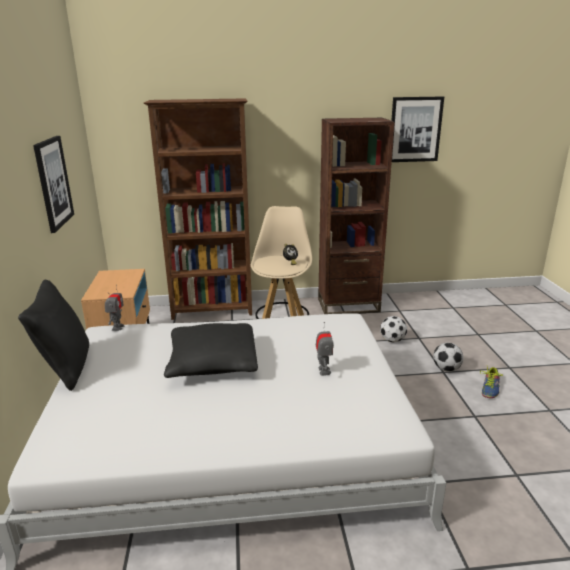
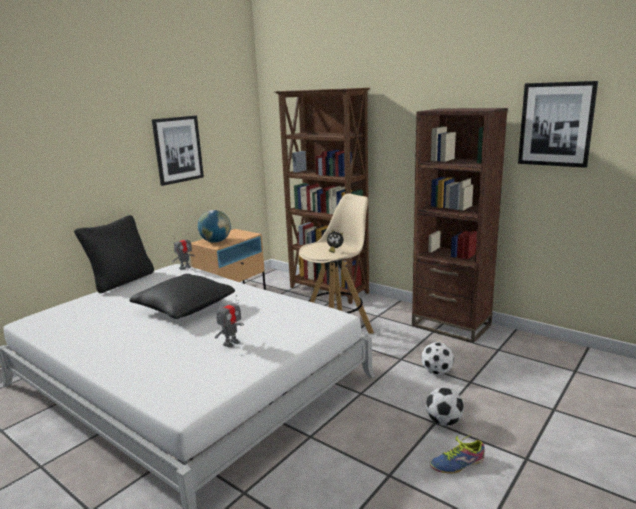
camera: 45 degrees right, 5 degrees down
(112, 289) = (216, 241): none -> globe

